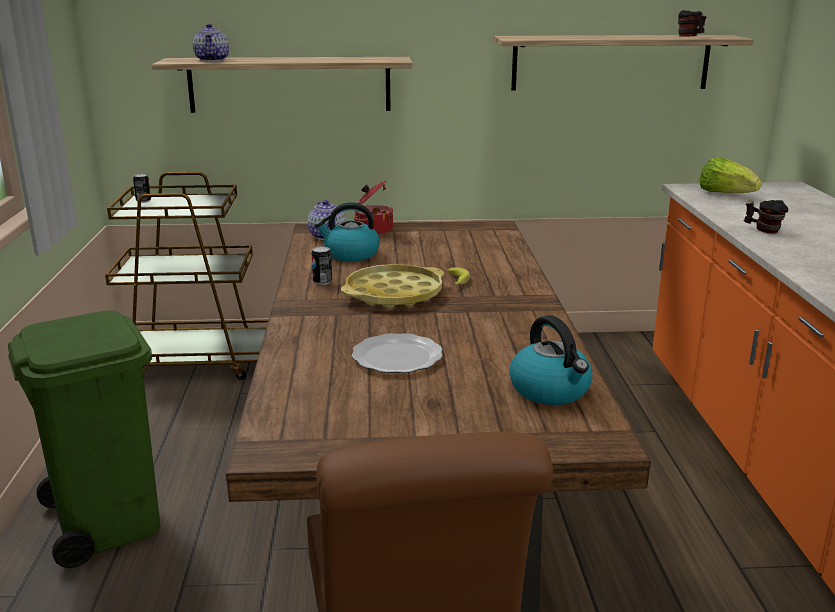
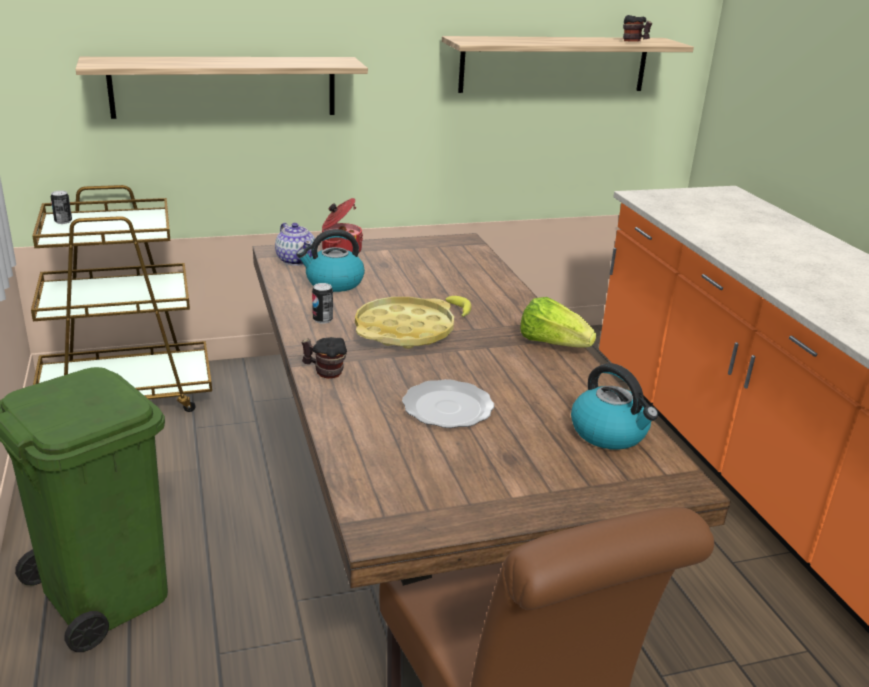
camera: 15 degrees left, 5 degrees up
(212, 60) = (141, 61): teapot -> none
(725, 194) = (677, 202): lettuce -> lettuce (552, 343)
(763, 230) = (731, 245): mug -> mug (324, 372)

